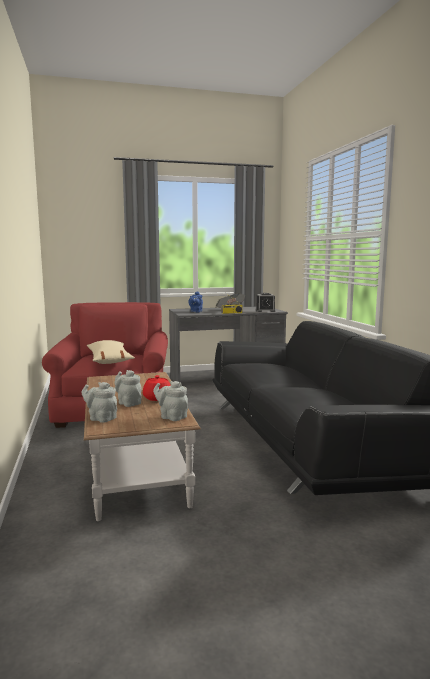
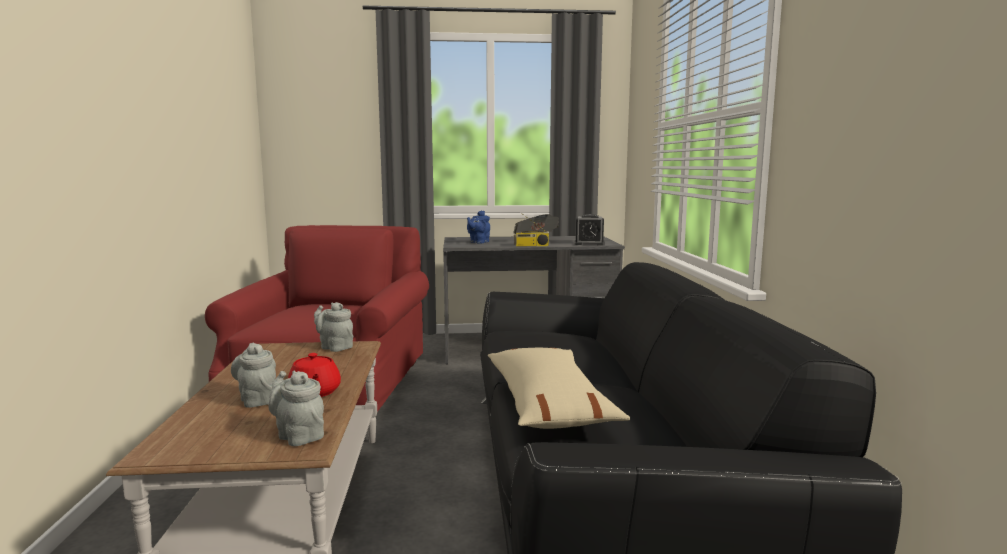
camera: 10 degrees right, 0 degrees up
(101, 418) = (179, 429): grey teapot -> grey teapot (335, 347)
(109, 360) = (312, 315): beige pillow -> beige pillow (548, 404)

